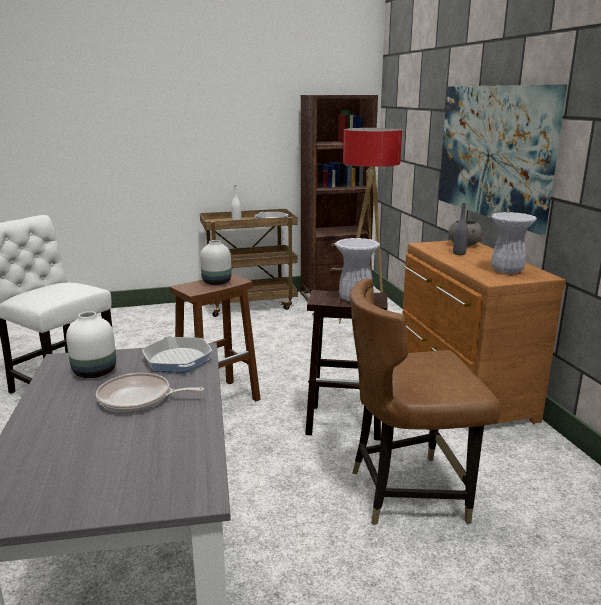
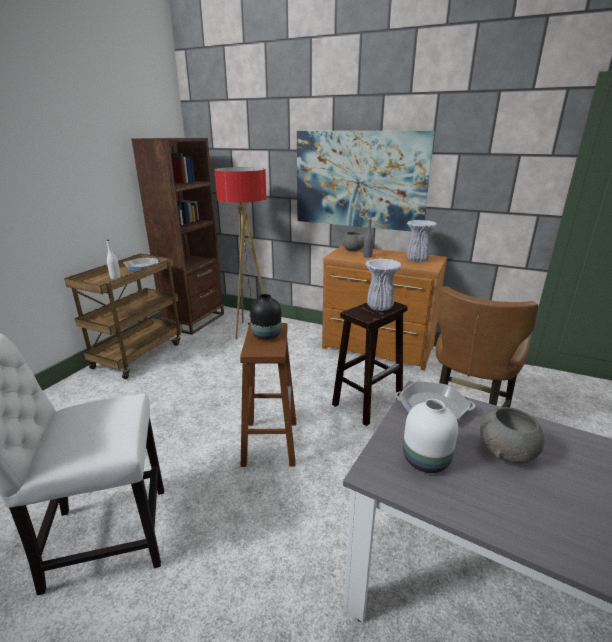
camera: 50 degrees left, 5 degrees up
(138, 399) = (507, 452): frying pan -> grey bowl
(217, 282) = (267, 335): white vase -> black vase

